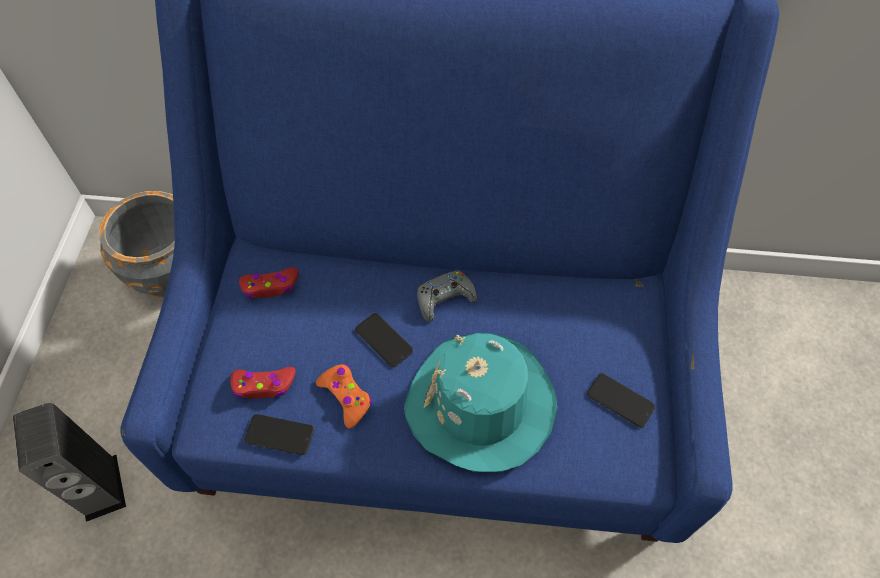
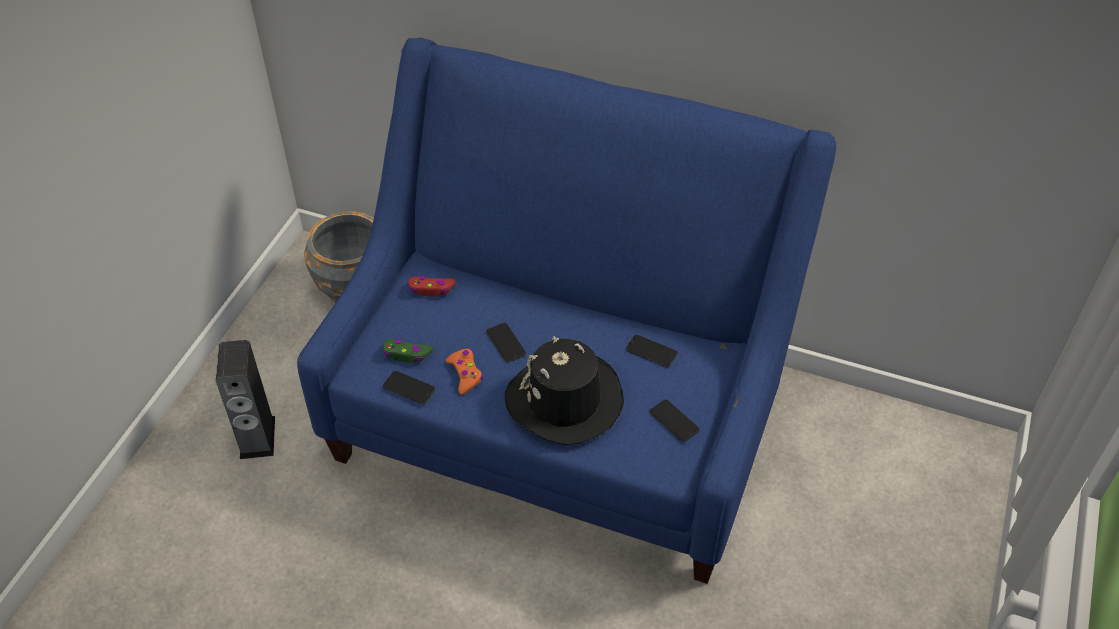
camera: 15 degrees right, 10 degrees down
(264, 385) = (407, 354): red game controller -> green game controller
(445, 299) = (562, 325): grey game controller -> none
(480, 404) = (564, 400): turquoise hat -> black hat
(561, 311) = (651, 351): none -> phone

